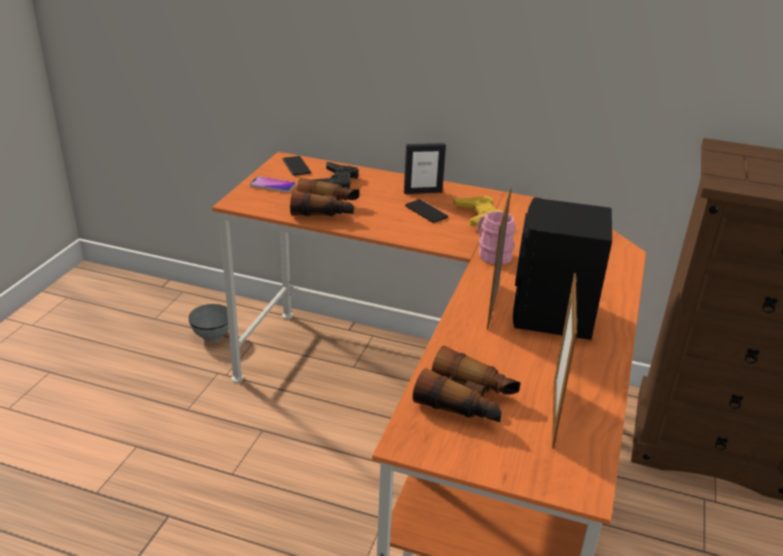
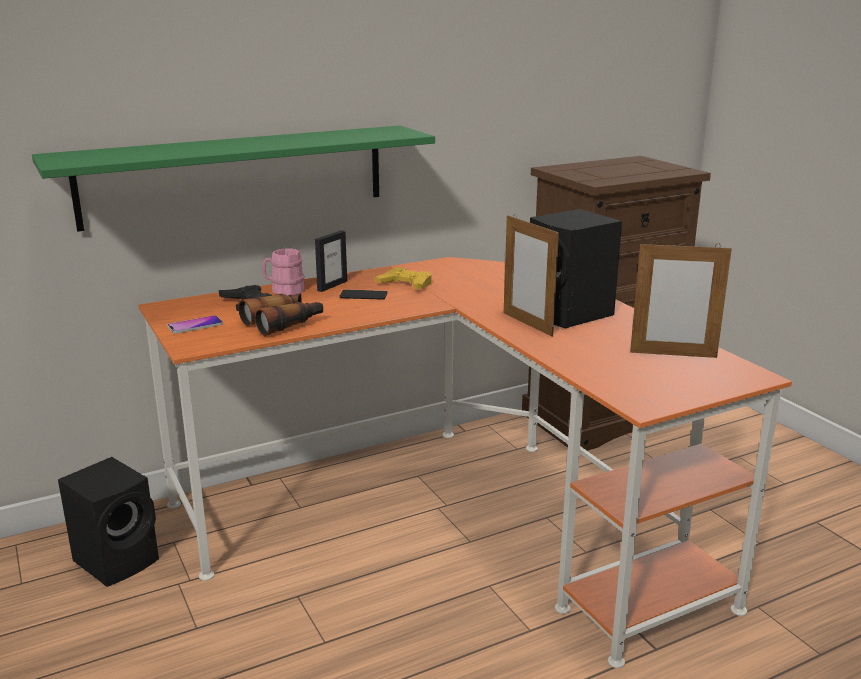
camera: 45 degrees left, 10 degrees down
(212, 335) = (119, 559): grey bowl -> black speaker
(296, 166) = (184, 307): phone -> none
(371, 65) = (235, 175): none -> green shelf
(467, 401) = (624, 372): binoculars -> none
(491, 254) = (462, 300): pink mug -> pink mug (284, 290)
(554, 413) = (673, 354): picture frame -> picture frame turned 45 degrees counterclockwise

